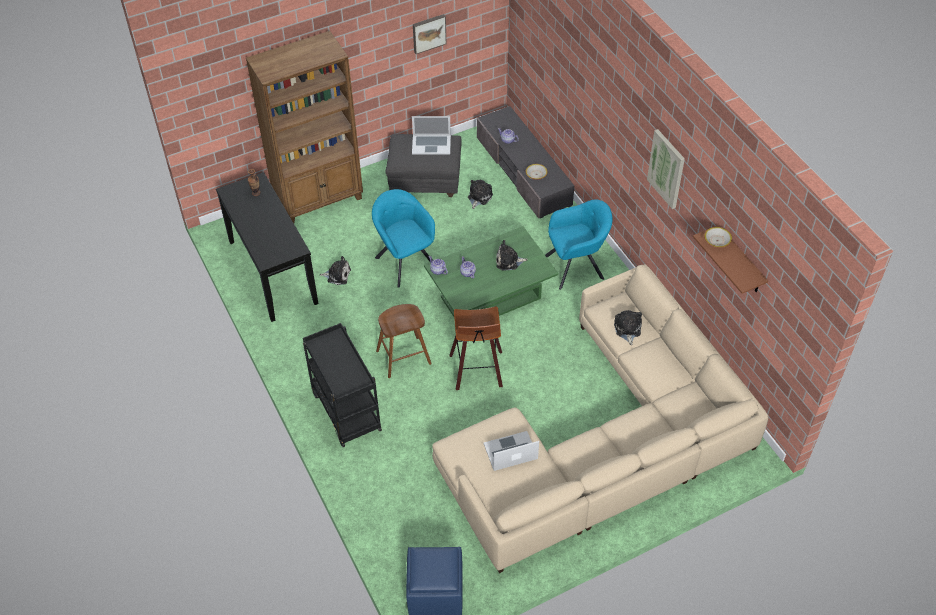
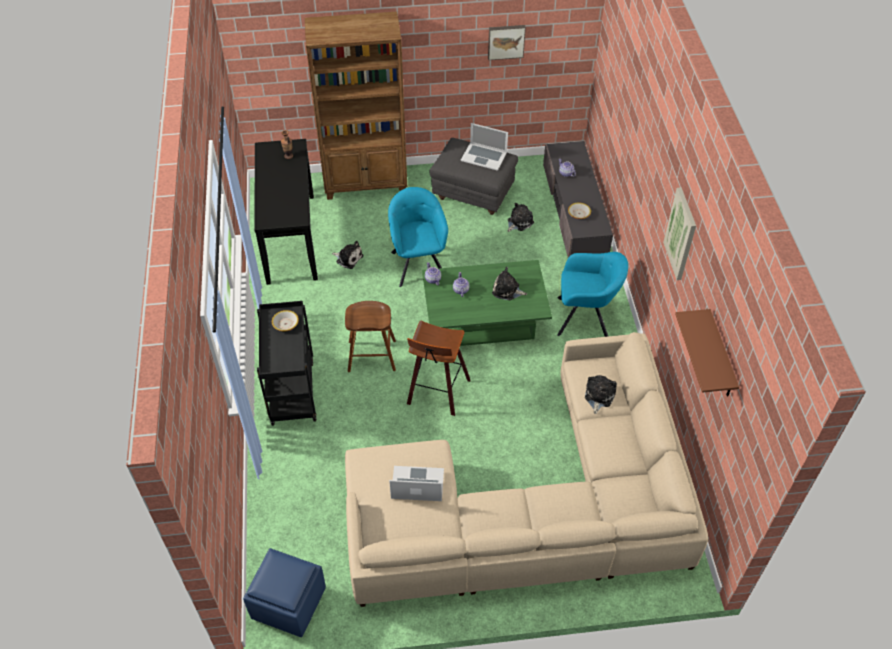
camera: 20 degrees right, 0 degrees up
(717, 241) = (700, 326): bowl -> bowl (285, 324)

